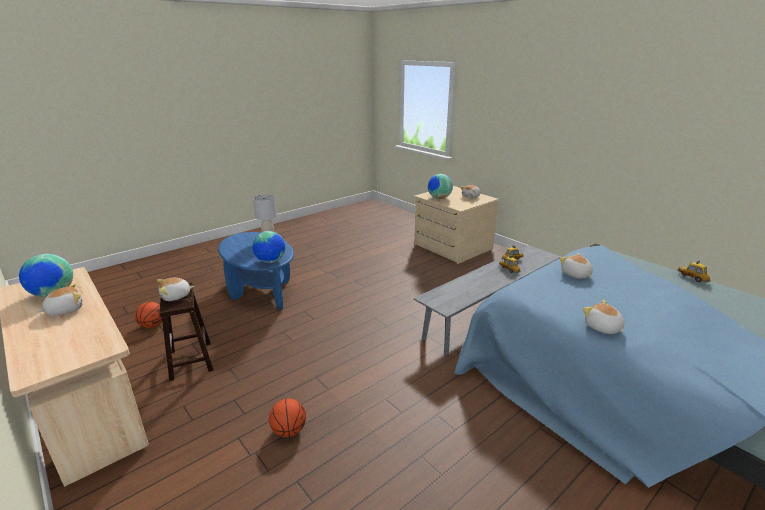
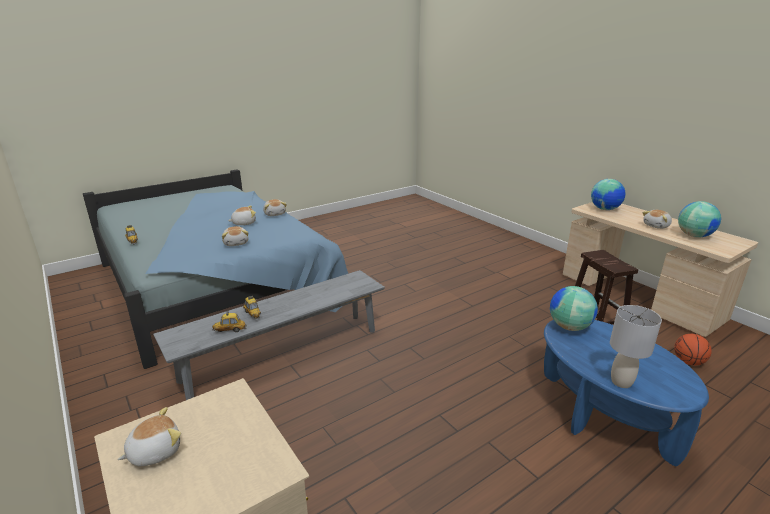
camera: 175 degrees left, 0 degrees up
(176, 296) = (609, 261): plush toy -> plush toy (244, 223)
(288, 431) = (479, 279): basketball -> none
(439, 198) = (248, 447): globe -> globe (605, 209)

